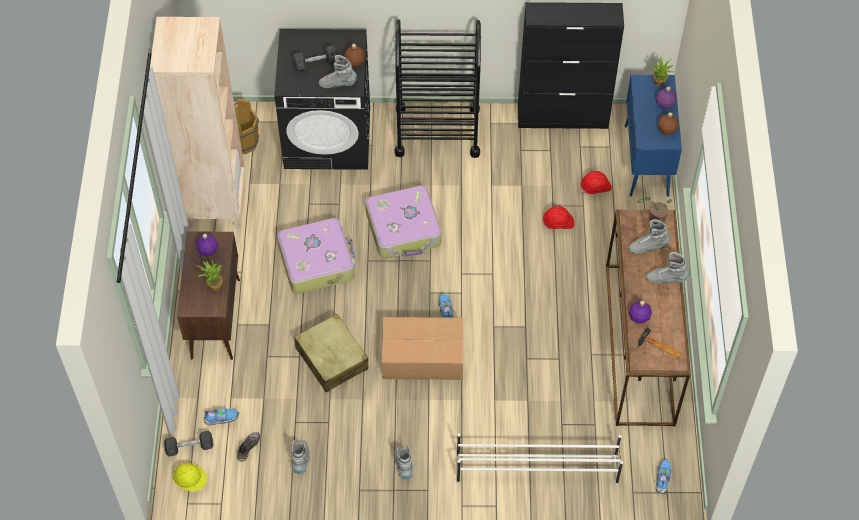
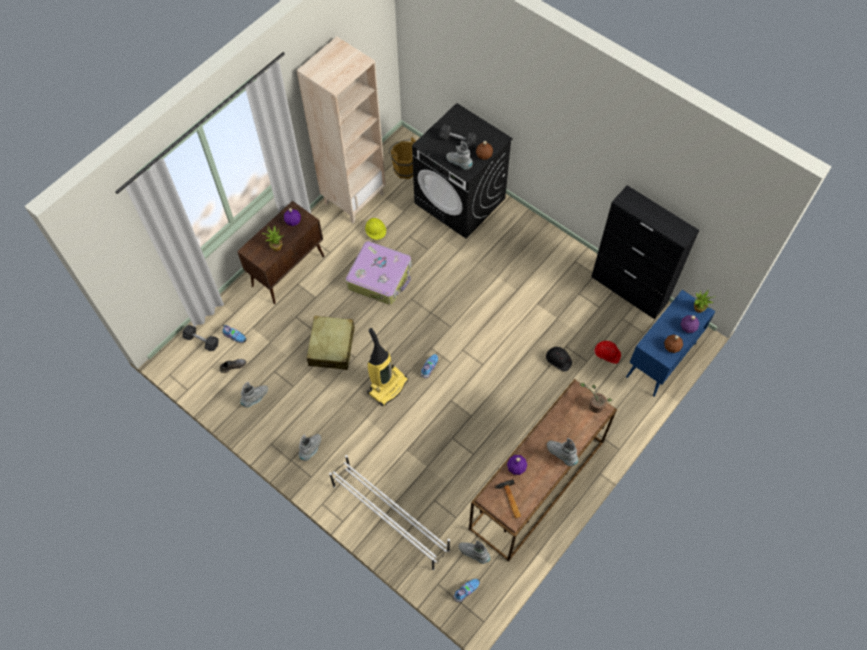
camera: 40 degrees right, 5 degrees up
(191, 481) = (183, 362): yellow hard hat -> yellow hard hat (376, 233)
(404, 229) = (453, 294): suitcase -> none
(421, 356) = (387, 386): cardboard box -> vacuum cleaner
(437, 131) = (534, 243): black cart -> none
(558, 223) = (558, 361): red hard hat -> black hard hat
(648, 247) = (570, 422): grey boot -> grey boot (474, 553)

